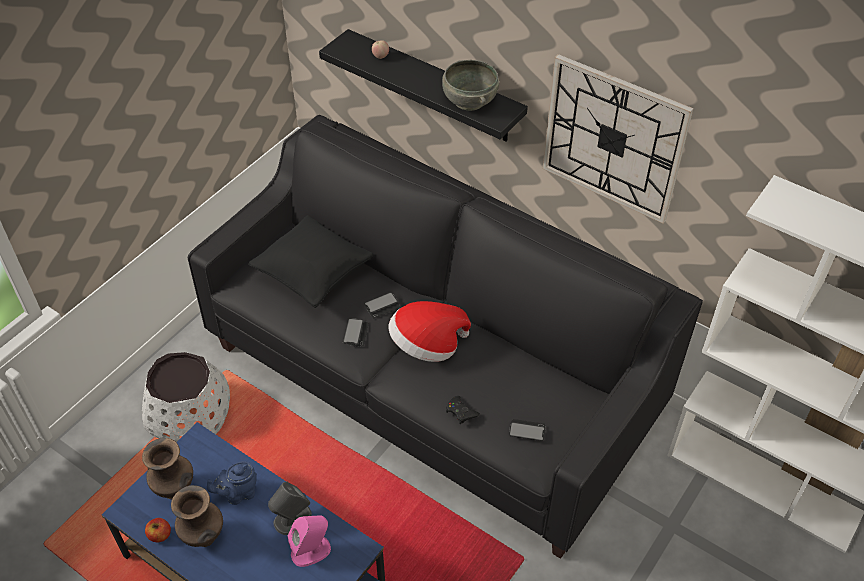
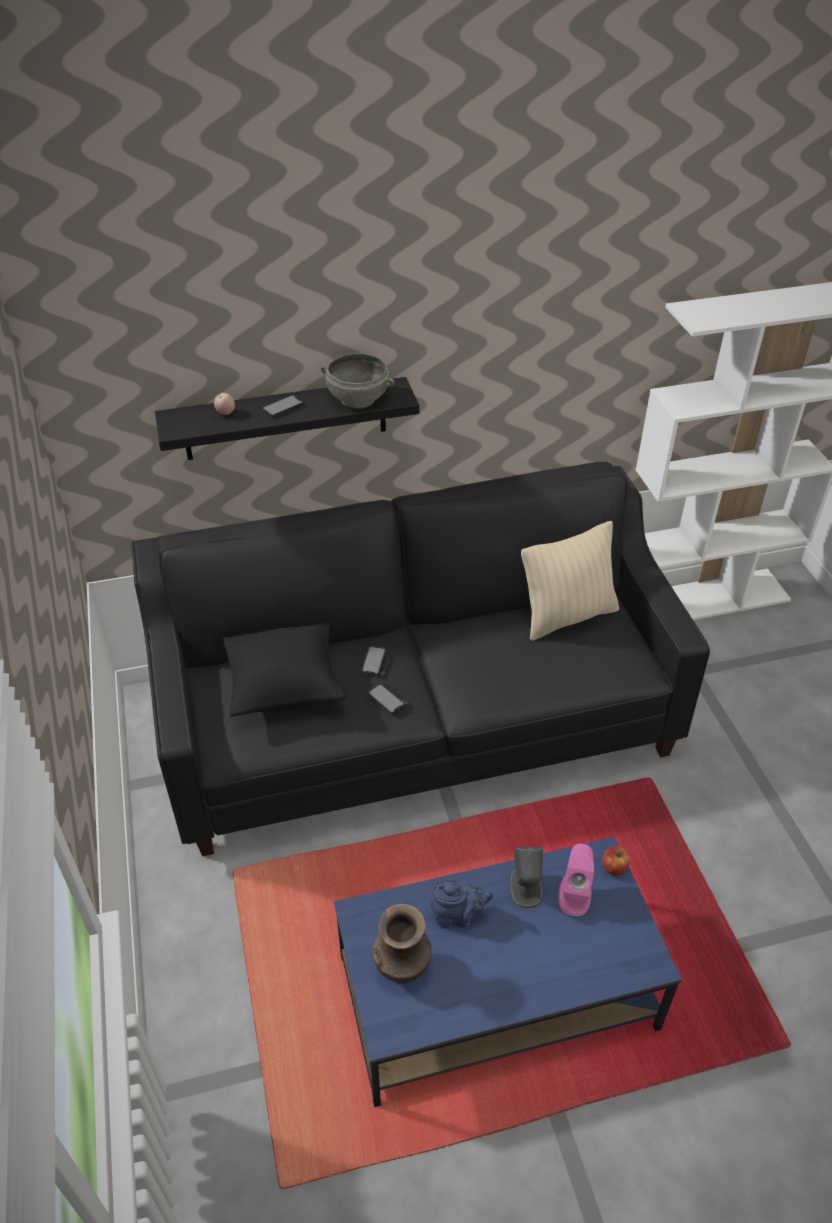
camera: 50 degrees left, 5 degrees down
(160, 535) = (447, 1016): apple -> apple (614, 867)
(189, 412) = (250, 935): white planter -> none
(204, 537) = (484, 976): brown vase -> none
(238, 493) = (457, 916): blue teapot -> blue teapot turned 105 degrees counterclockwise
(427, 345) = (455, 660): hat -> none
(461, 412) = (550, 683): black game controller -> none
(527, 430) = (607, 655): phone -> phone (281, 407)
(543, 382) = (567, 616): none -> beige pillow
(613, 139) = (505, 359): wall clock -> none

